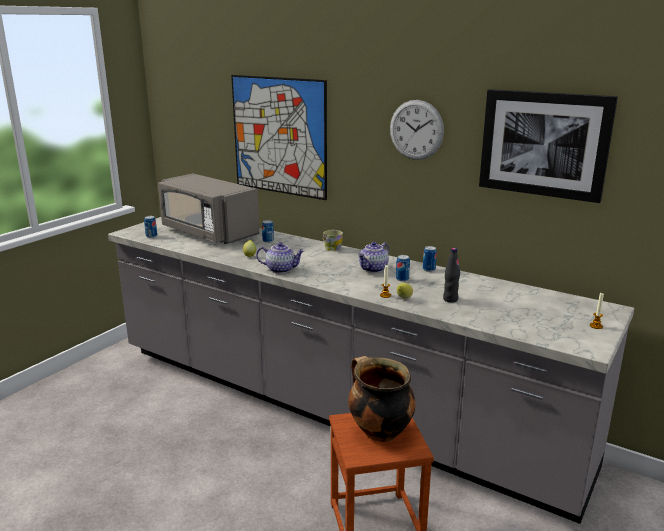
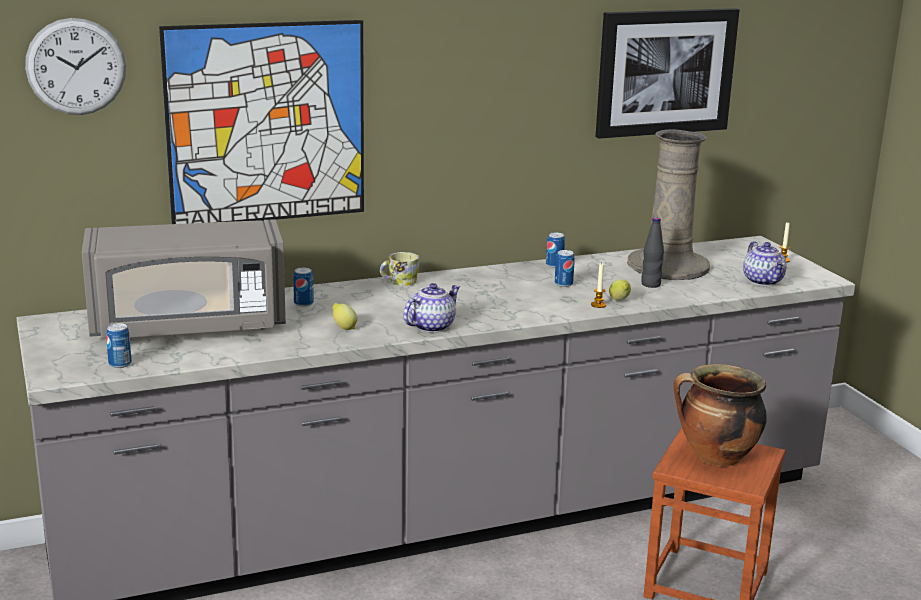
camera: 55 degrees left, 0 degrees up
(374, 269) = (512, 286): teapot -> teapot (764, 281)
(416, 130) = (508, 78): wall clock -> wall clock (76, 66)
(495, 296) = (667, 266): none -> beige vase

